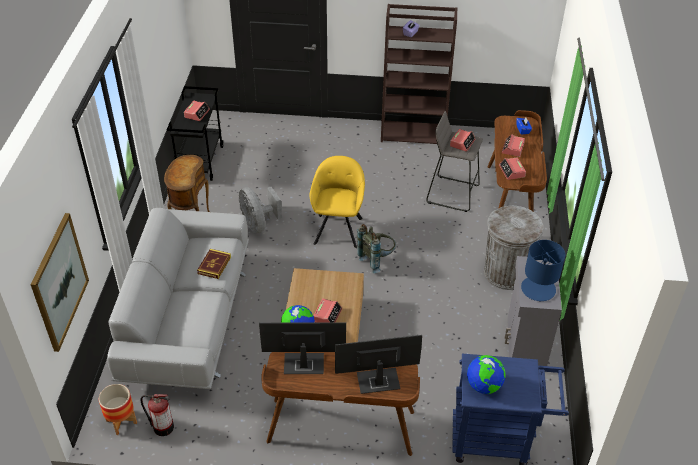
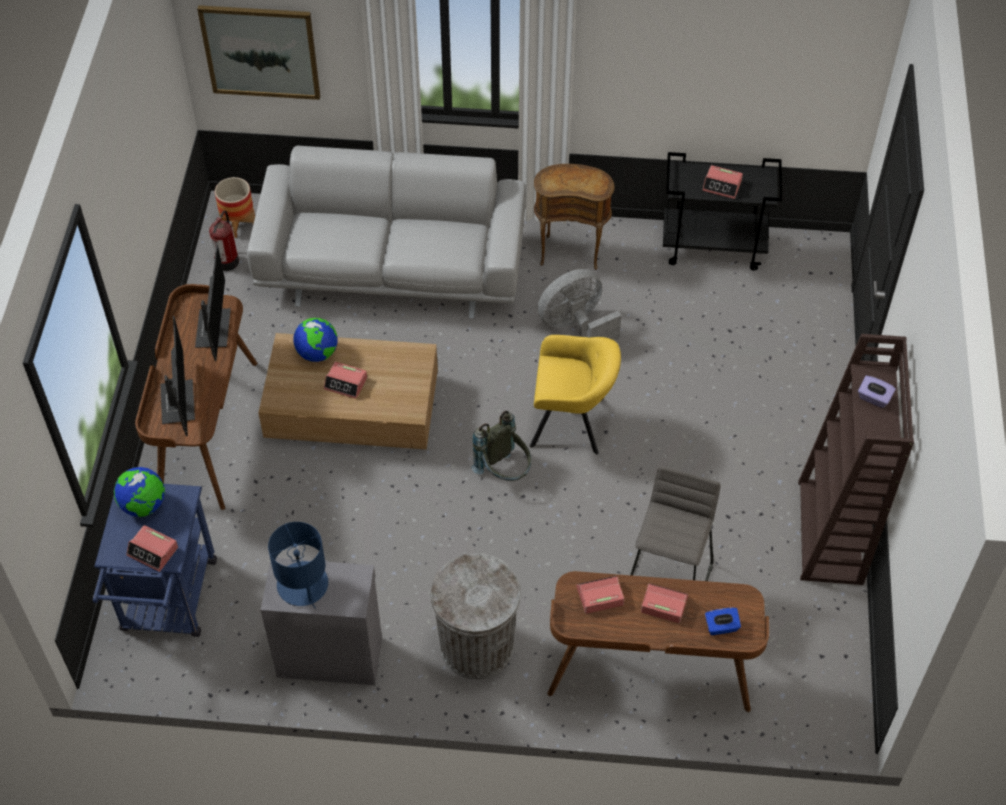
camera: 90 degrees right, 10 degrees up
(214, 265) = (422, 249): book -> none
(462, 143) = (676, 530): alarm clock -> alarm clock (153, 551)

